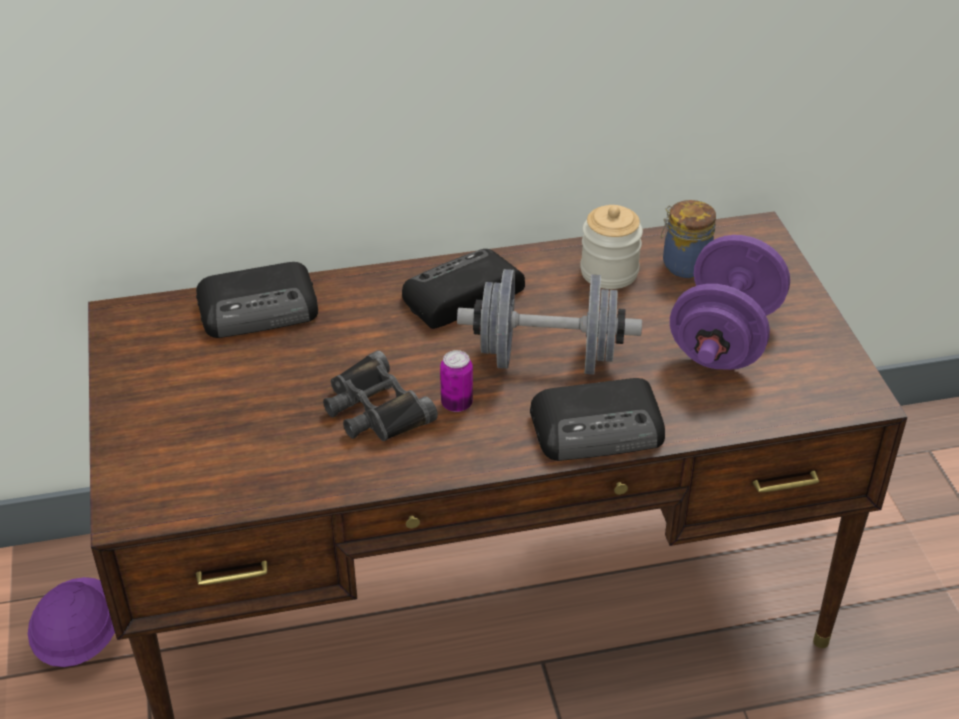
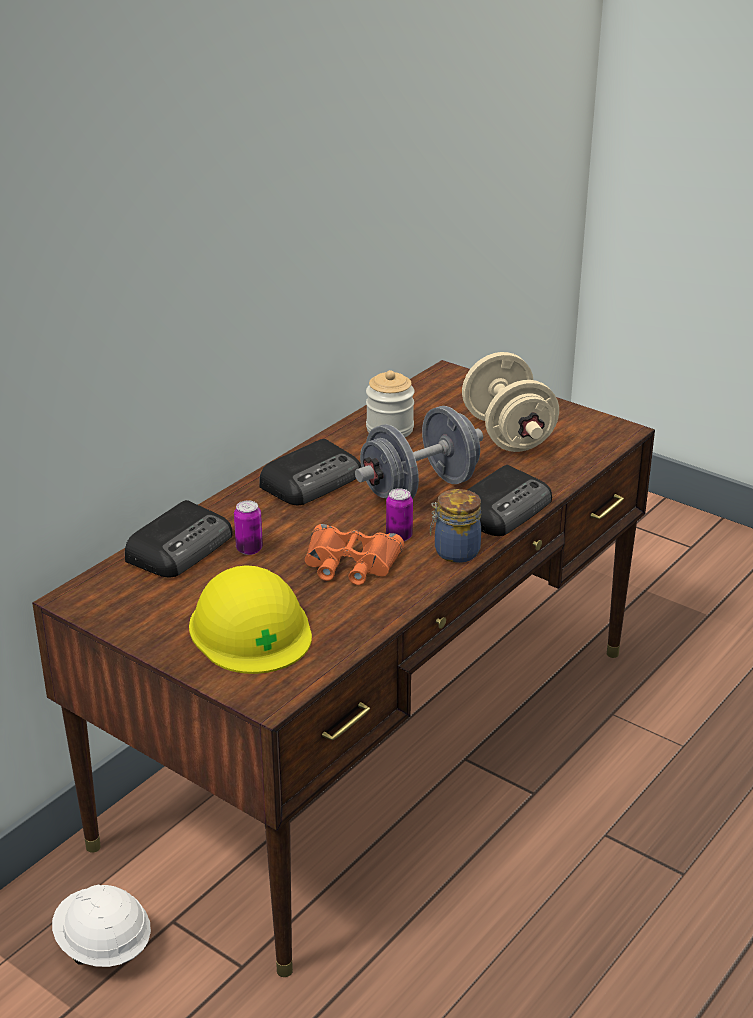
camera: 40 degrees left, 10 degrees down
(79, 639) = (103, 946): purple hard hat -> white hard hat
(205, 430) = (250, 629): none -> yellow hard hat
(311, 342) = (249, 549): none -> can
(375, 409) = (350, 564): black binoculars -> orange binoculars
(460, 296) = (313, 481): radio -> radio turned 150 degrees counterclockwise
(684, 264) = (429, 407): jar -> jar (454, 552)
(724, 338) = (508, 434): purple dumbbell -> beige dumbbell

